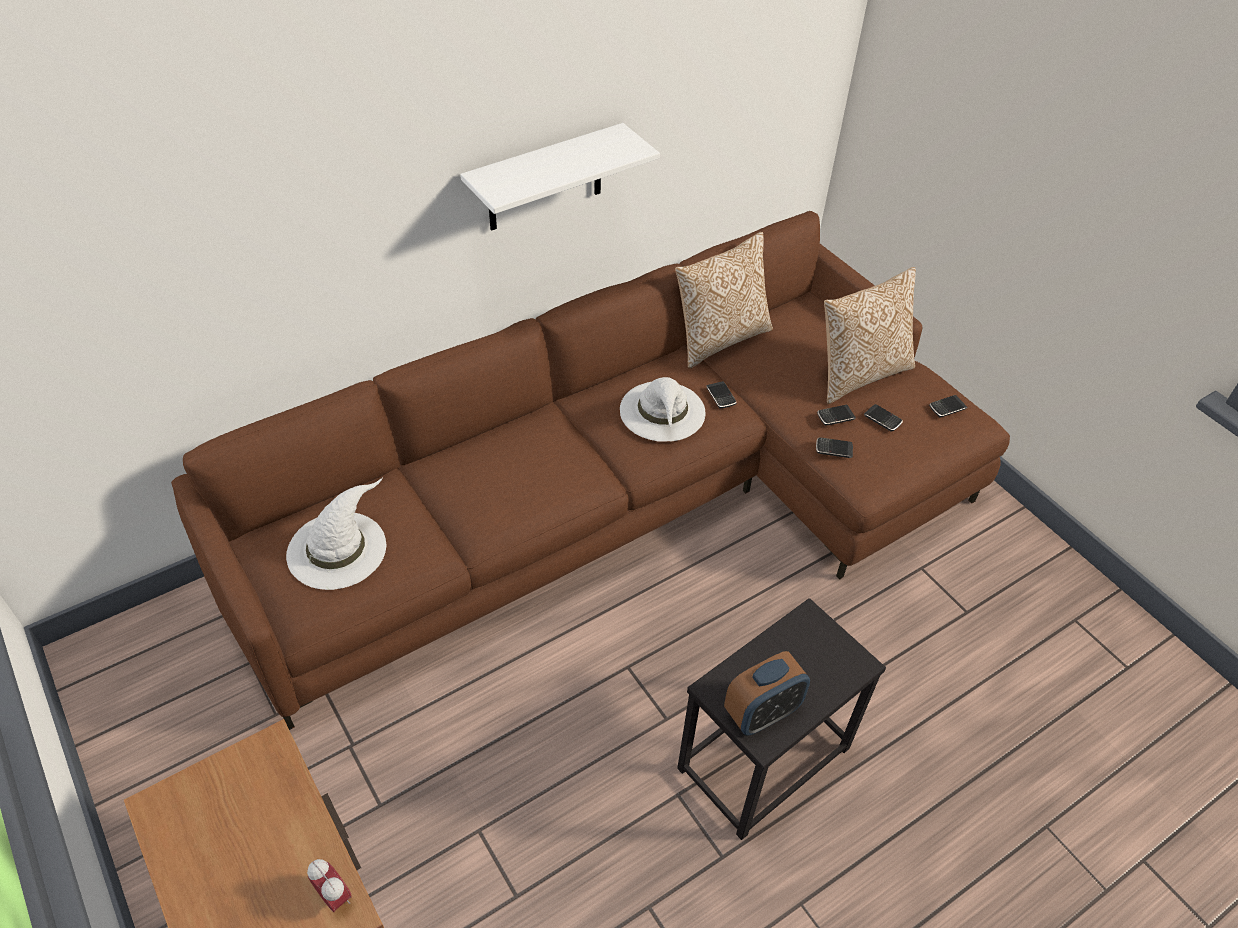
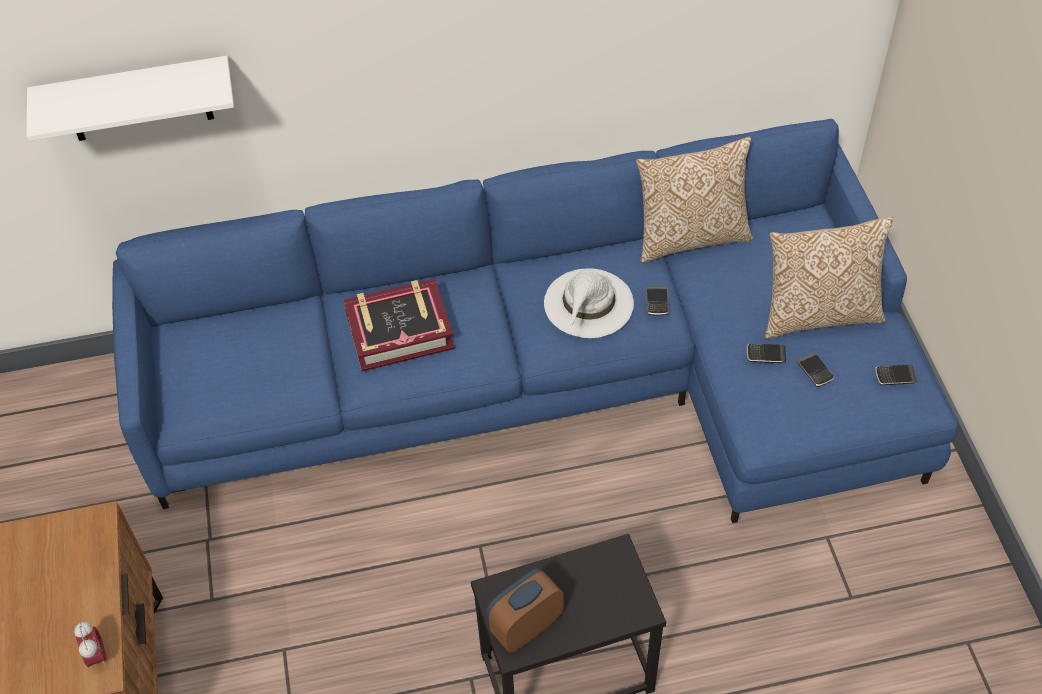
camera: 25 degrees right, 5 degrees up
(337, 548) = (232, 360): white hat -> none
(497, 478) = (399, 331): none -> book
(545, 179) = (506, 49): white shelf -> white shelf (137, 100)
(627, 501) = (556, 381): brown sofa -> blue sofa
(762, 713) = (525, 626): alarm clock -> alarm clock turned 150 degrees clockwise
(833, 449) = (745, 389): phone -> none

